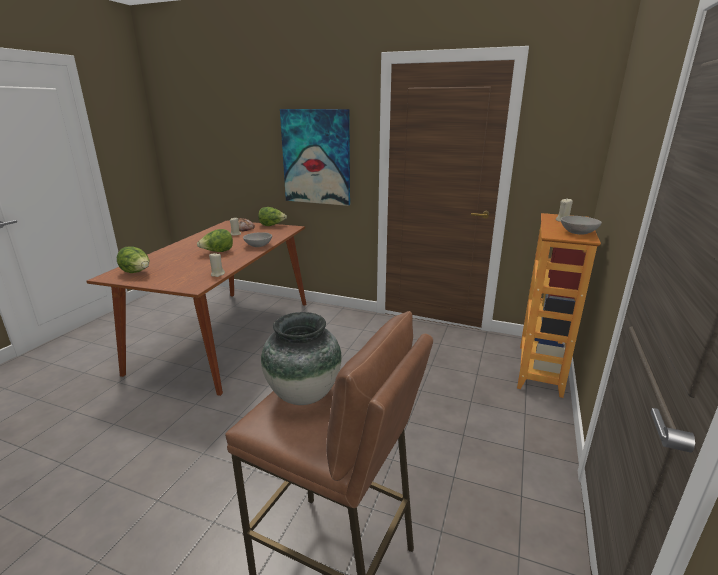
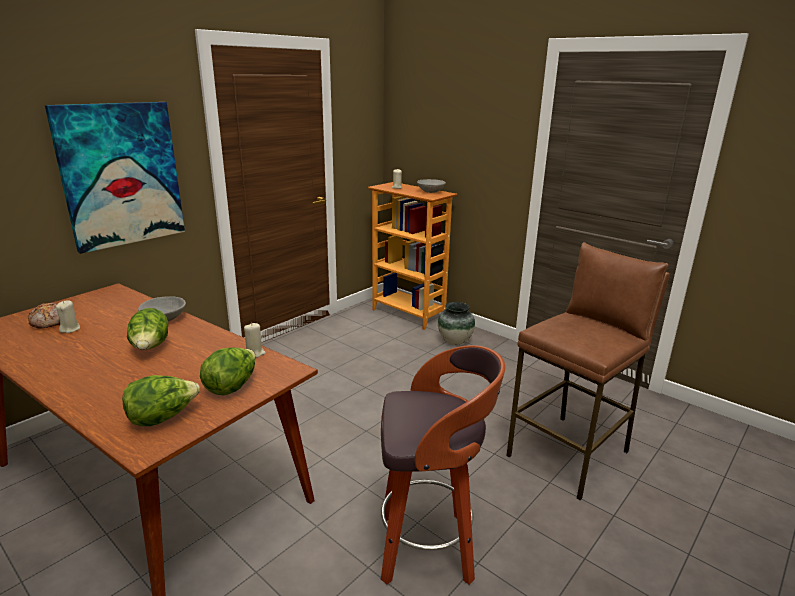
camera: 70 degrees left, 0 degrees up
(175, 465) = (428, 547): none -> stool
(272, 225) = (72, 301): lettuce -> lettuce (232, 386)
(303, 395) = (567, 332): vase -> vase (454, 341)

